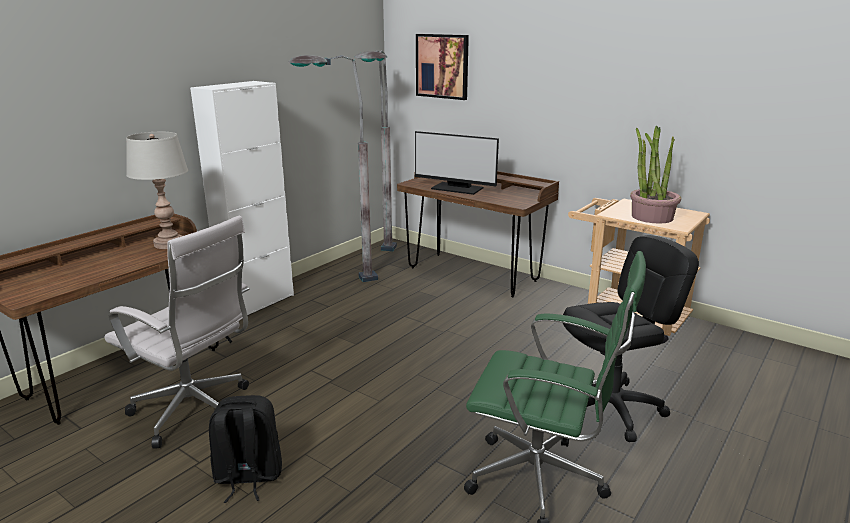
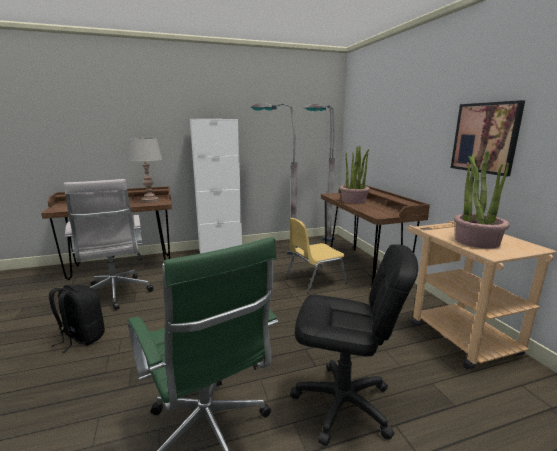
camera: 35 degrees right, 5 degrees down
(440, 305) = (314, 280): none -> yellow chair
(442, 66) = (369, 116): picture -> picture (485, 138)
(456, 188) = (353, 201): monitor -> potted plant

